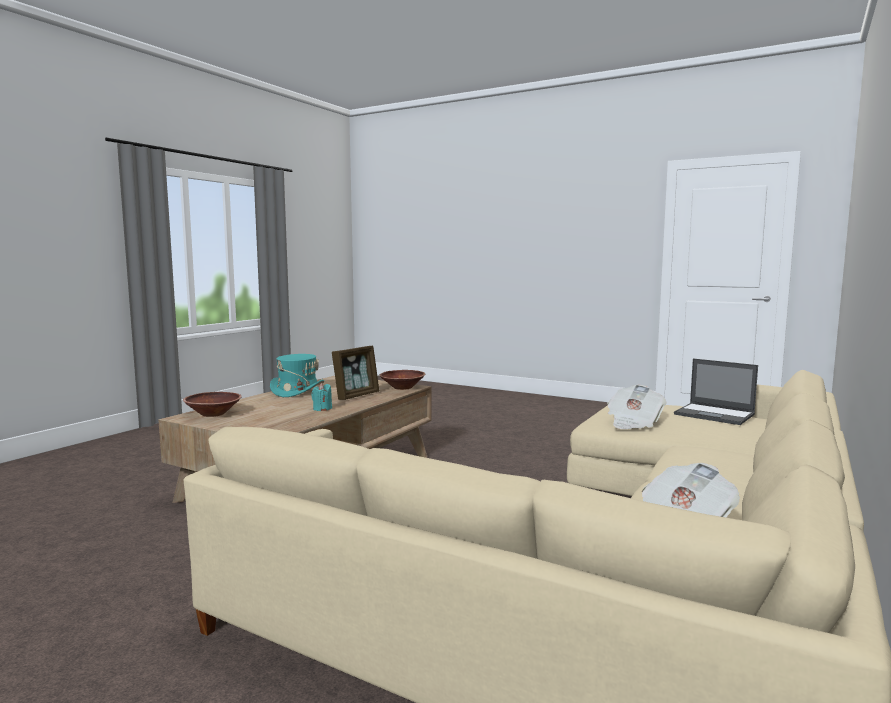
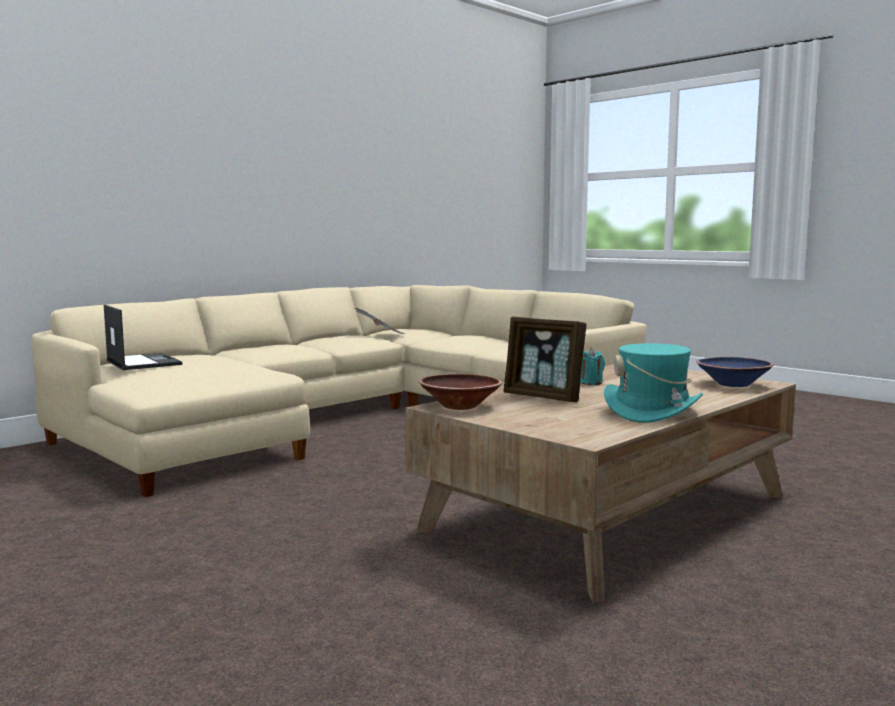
camera: 165 degrees left, 0 degrees up
(213, 414) = (733, 384): brown bowl -> blue bowl
(356, 395) = (543, 397): picture frame -> picture frame turned 105 degrees counterclockwise
(633, 423) = (238, 368): newspaper -> none

